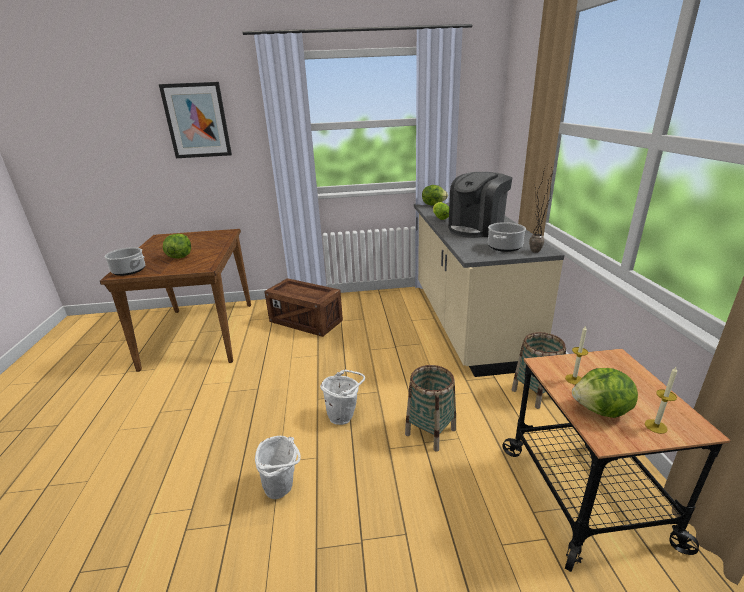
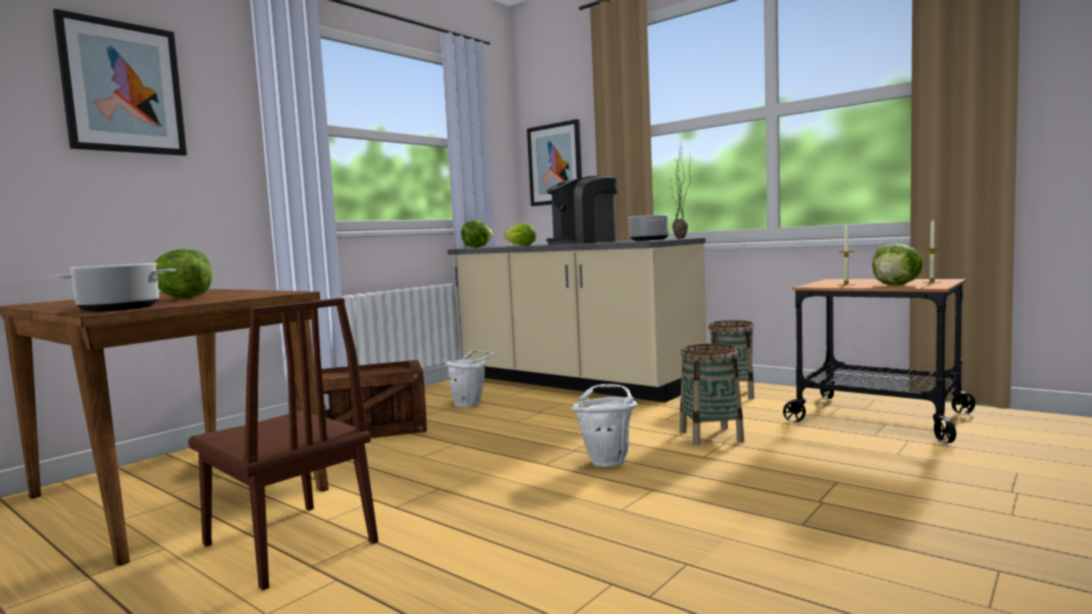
camera: 45 degrees left, 20 degrees down
(175, 392) = (289, 543): none -> brown chair
(283, 489) = (676, 518): white bucket -> white bucket (471, 404)
(476, 229) = (583, 242): coffee machine -> coffee machine turned 60 degrees clockwise
(516, 138) = (555, 164): none -> picture

